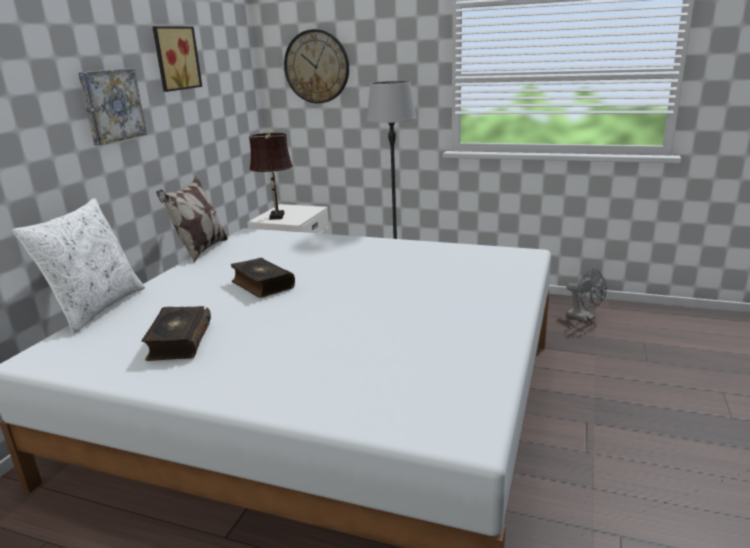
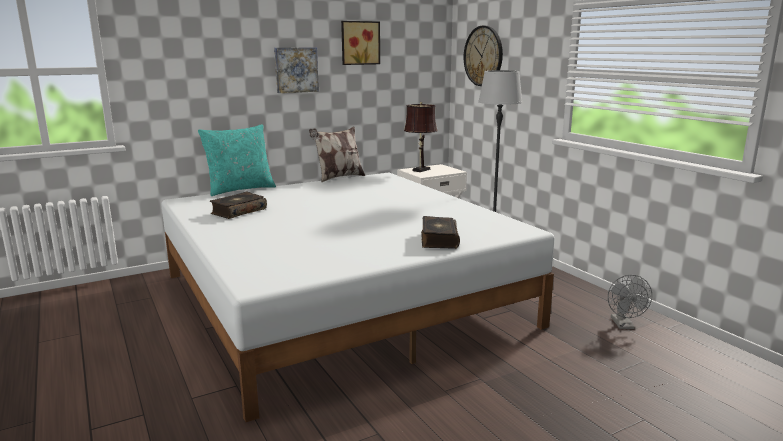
camera: 40 degrees right, 5 degrees down
(96, 308) = (240, 189): white pillow -> turquoise pillow
(262, 285) = (327, 200): book -> book (438, 240)

